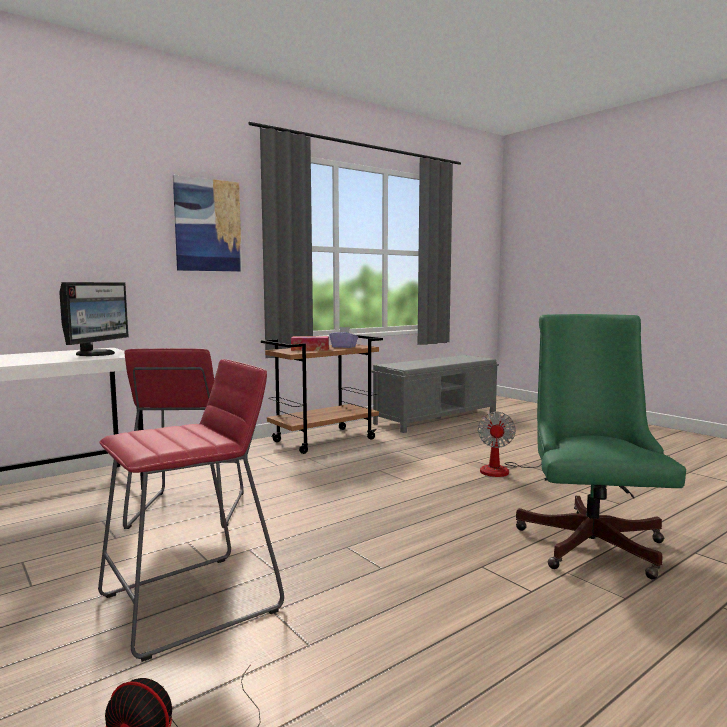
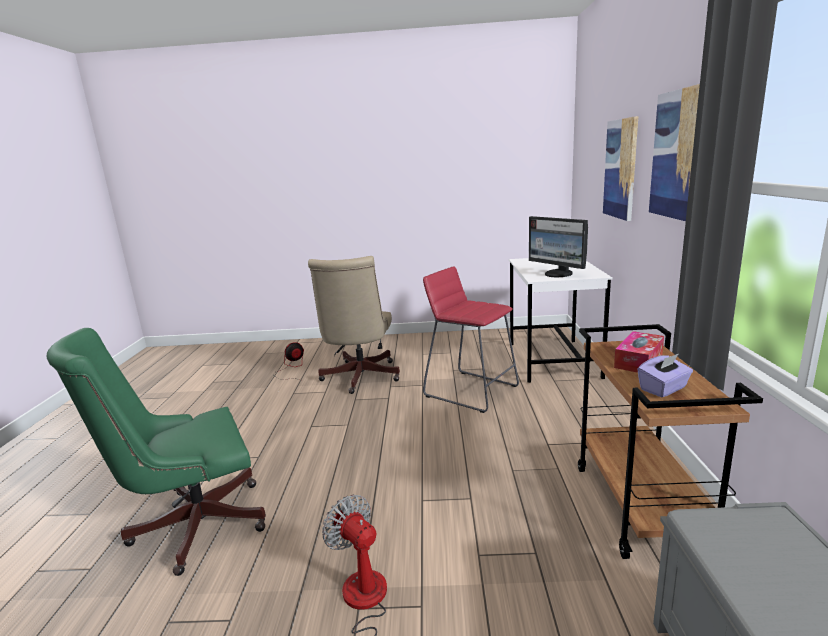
camera: 130 degrees right, 10 degrees up
(89, 232) = (620, 169): none -> picture
(191, 602) = (359, 378): red stool -> beige office chair
(590, 540) = (191, 526): green office chair -> green office chair turned 105 degrees clockwise

